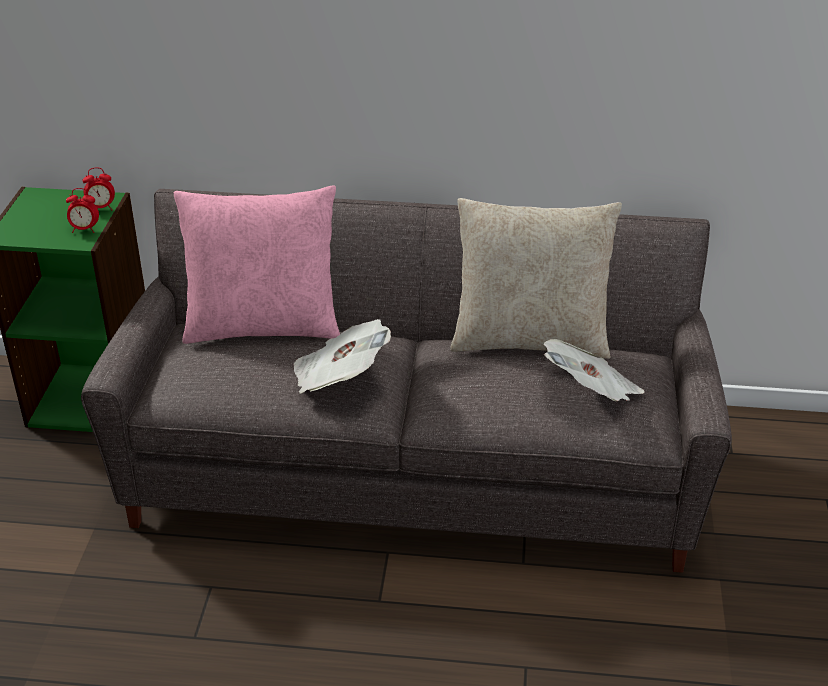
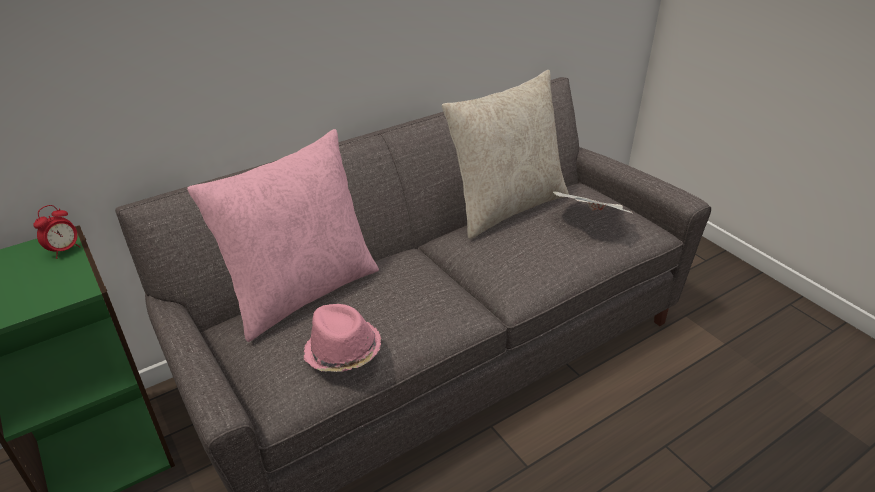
camera: 40 degrees left, 0 degrees up
(85, 229) = (69, 277): alarm clock -> none
(233, 384) = (342, 352): none -> pink hat
(339, 377) = (420, 298): newspaper -> none

